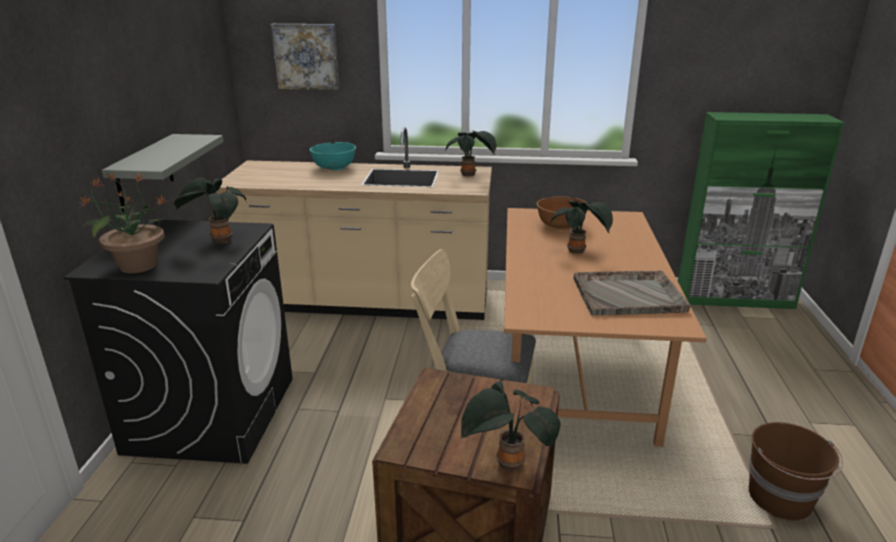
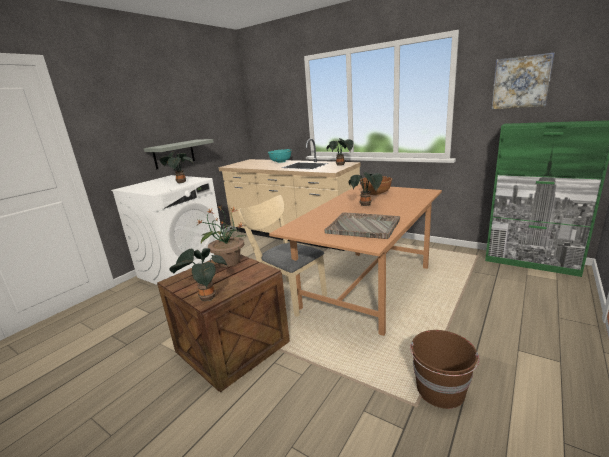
camera: 30 degrees right, 5 degrees down
(137, 266) = (138, 188): potted plant -> potted plant (228, 262)
(212, 414) = (183, 269): black washing machine -> white washing machine
(306, 56) = (276, 106): picture -> picture (521, 82)

